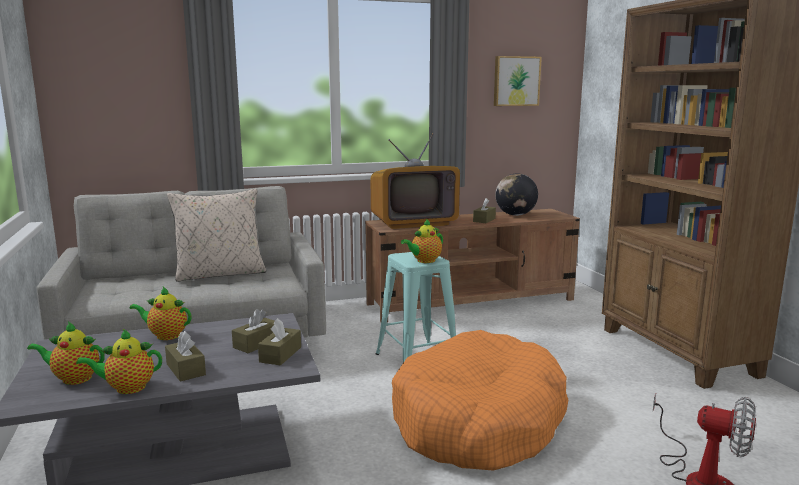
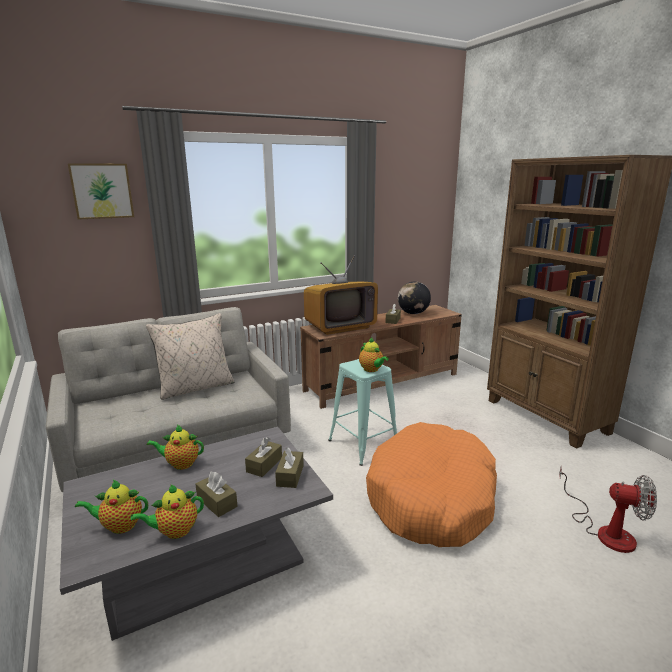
camera: 10 degrees left, 5 degrees up
(424, 261) = (372, 370): teapot -> teapot turned 75 degrees counterclockwise
(516, 81) = (408, 207): picture -> picture (102, 191)

